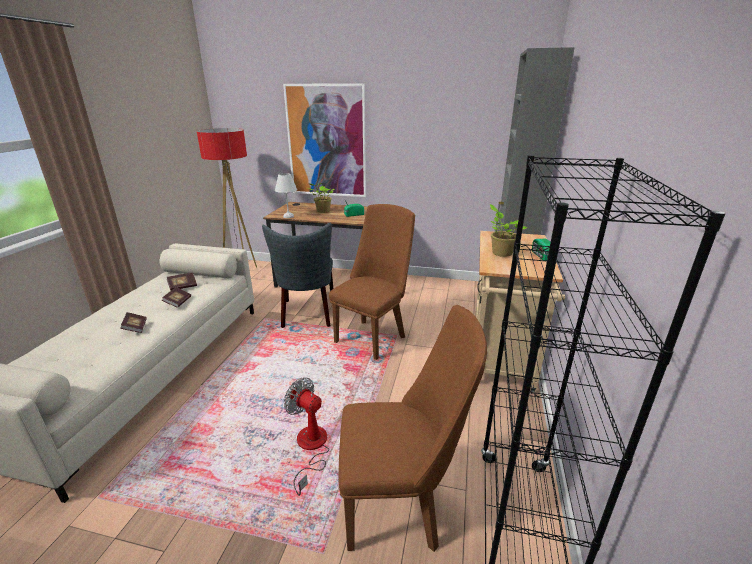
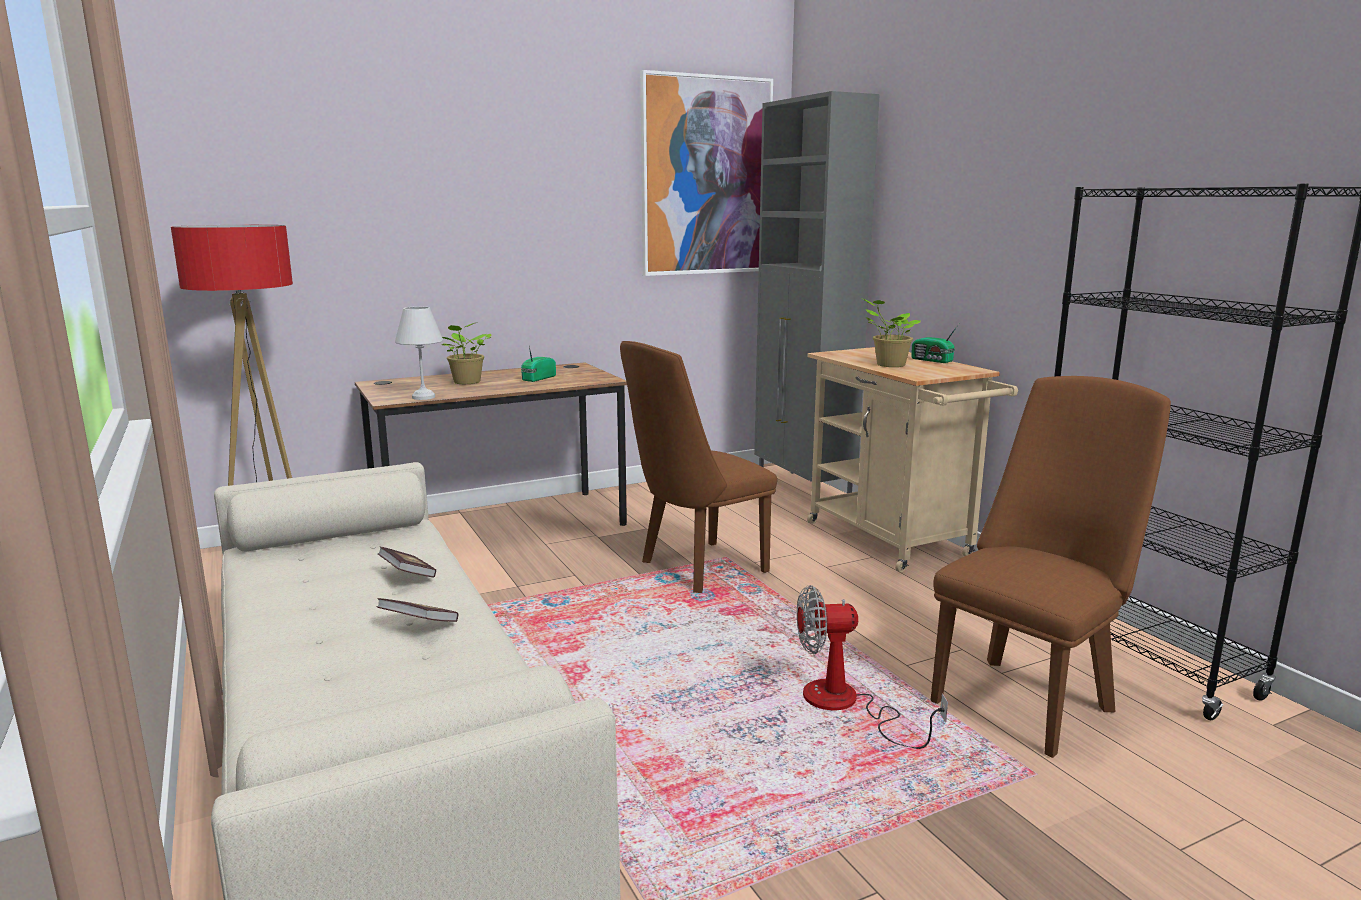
camera: 40 degrees left, 10 degrees down
(183, 286) = (354, 556): book -> none
(307, 315) = (540, 580): grey chair -> none
(326, 141) = (438, 248): picture -> picture (706, 176)
(373, 336) = (695, 569): brown chair -> brown chair turned 120 degrees counterclockwise

